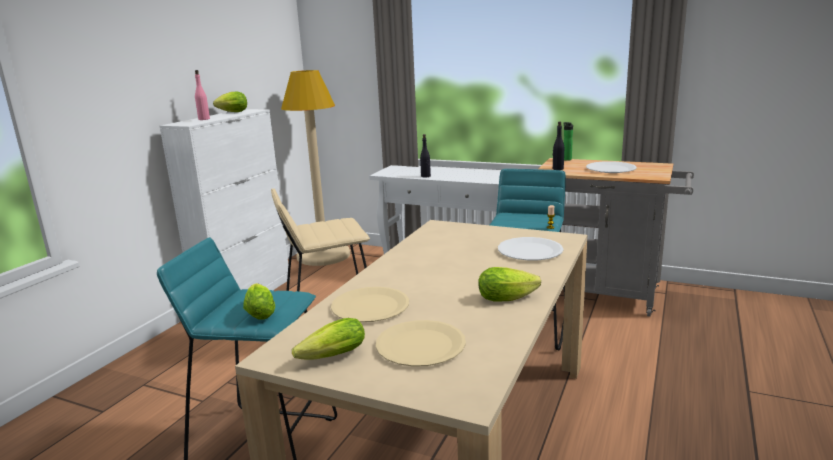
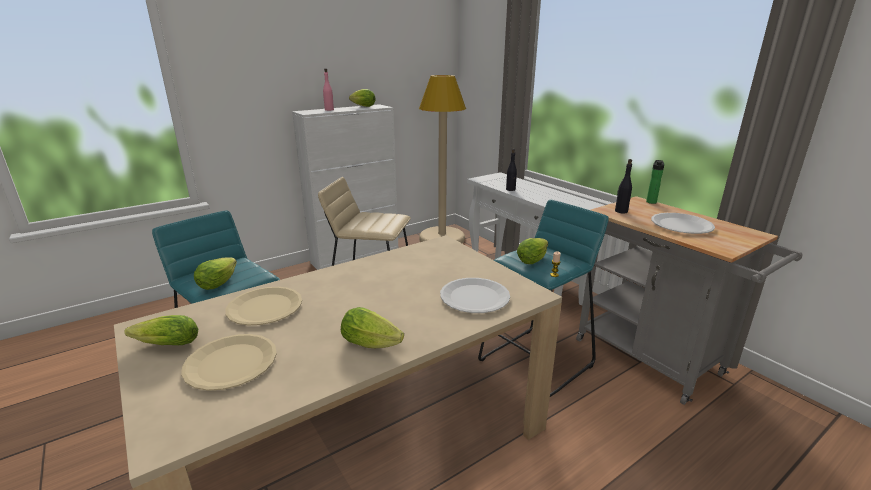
camera: 30 degrees right, 5 degrees up
(518, 221) = (533, 259): none -> lettuce

